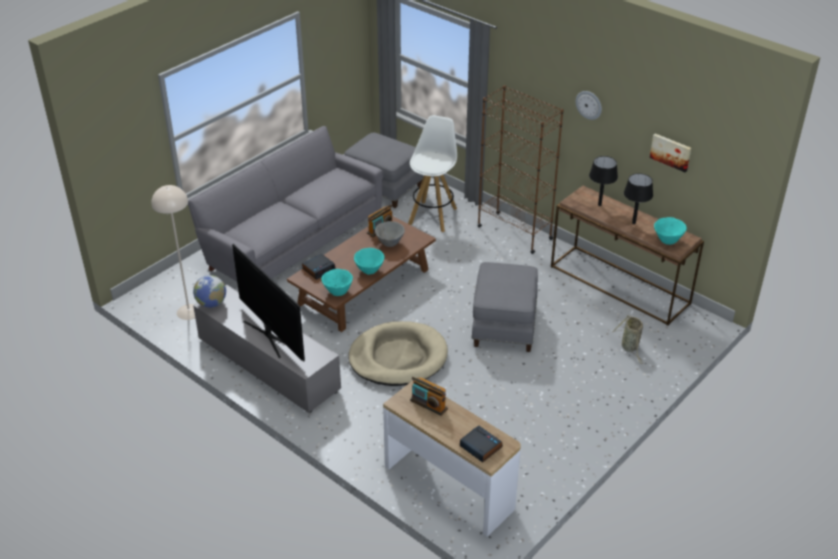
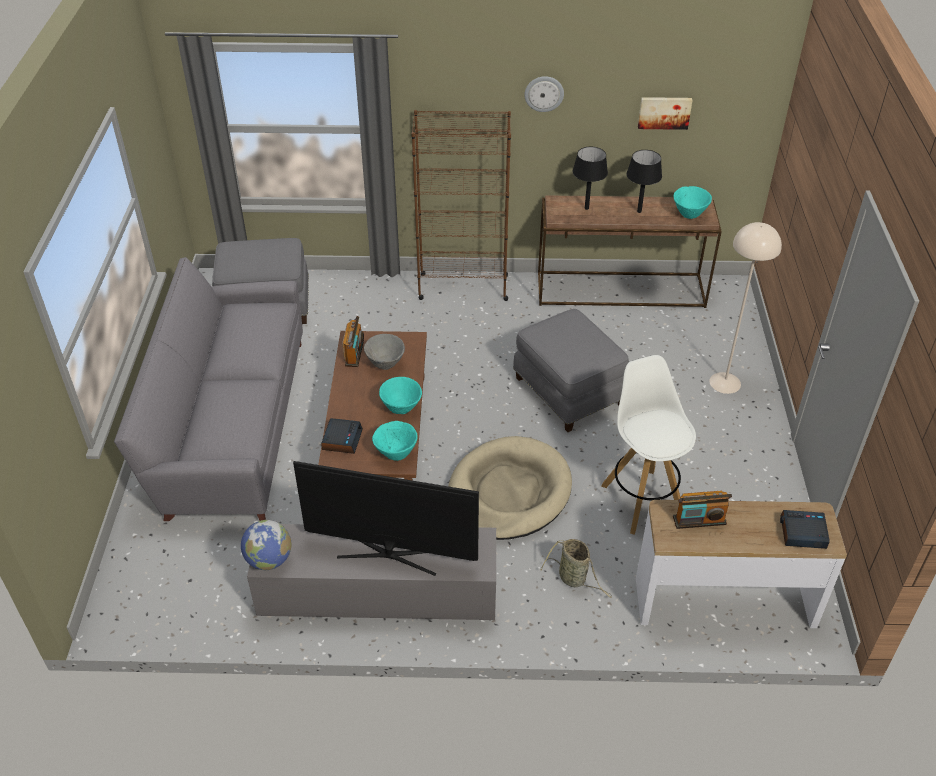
camera: 40 degrees left, 5 degrees up
(189, 311) = (200, 590): beige floor lamp -> beige floor lamp (724, 382)
(433, 216) = (358, 311): white stool -> white stool (642, 499)
(630, 347) = (701, 348): basket -> basket (574, 579)

